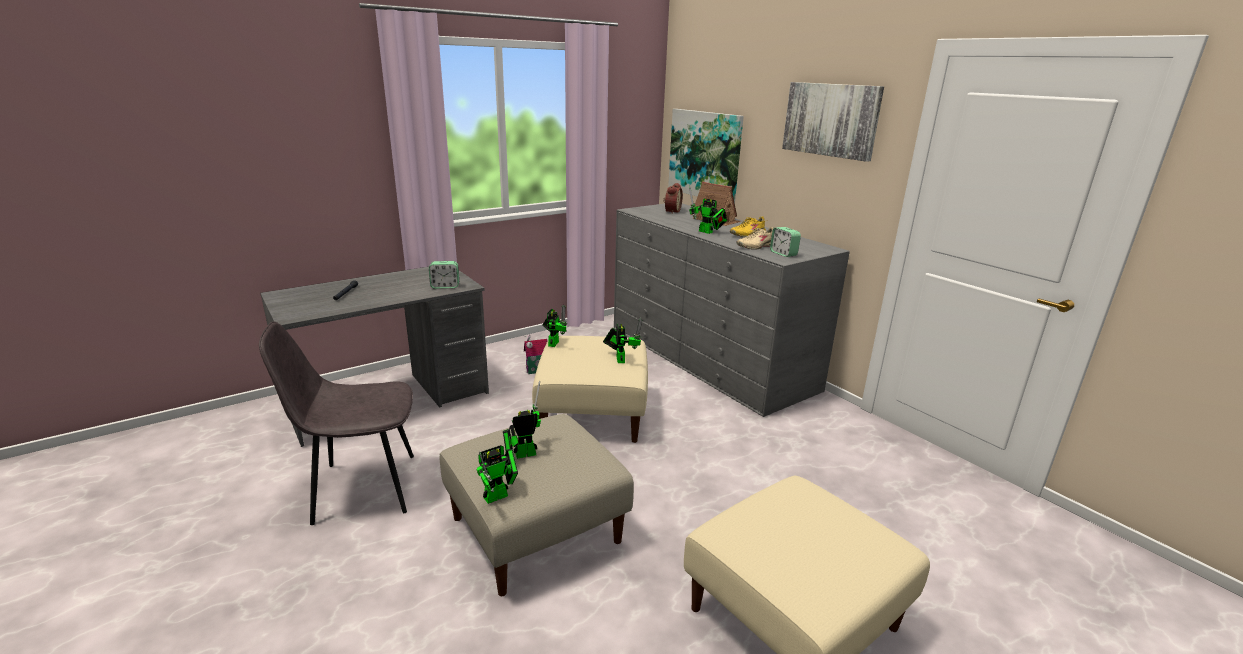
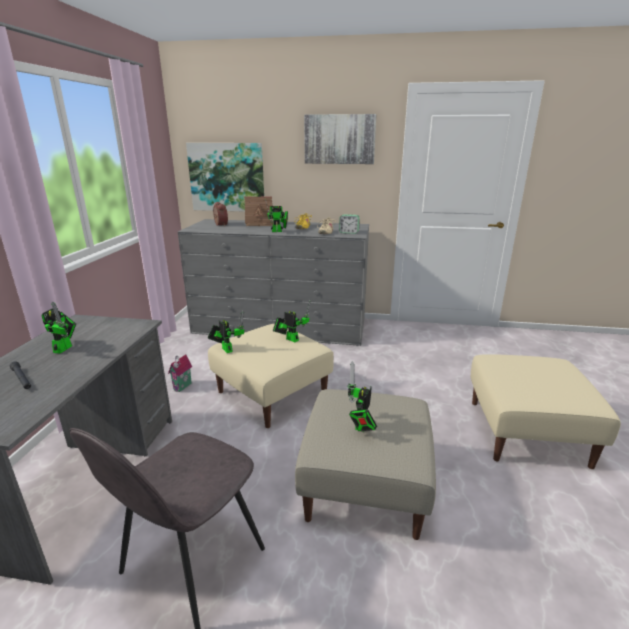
camera: 45 degrees left, 0 degrees up
(445, 286) = (123, 332): alarm clock -> none
(499, 495) = (402, 460): toy robot -> toy robot (65, 347)

